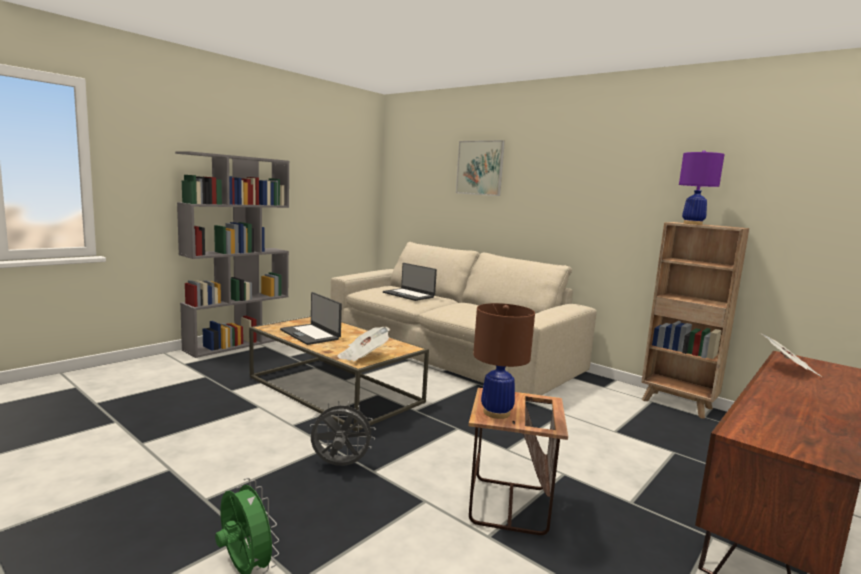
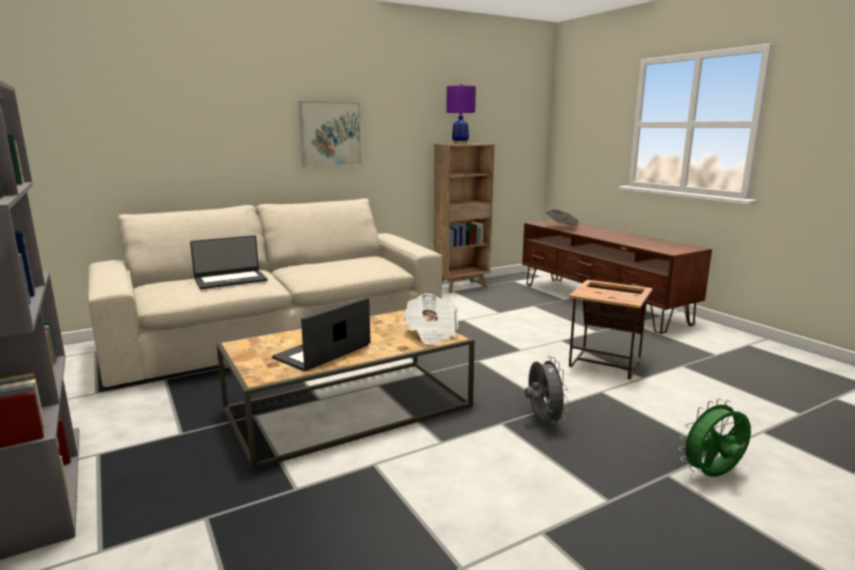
camera: 70 degrees left, 5 degrees up
(310, 334) = (323, 352): laptop -> laptop turned 150 degrees clockwise
(340, 466) = (542, 421): grey fan -> grey fan turned 150 degrees clockwise
(480, 168) = (216, 96): picture -> picture (330, 134)
(496, 412) = (621, 296): brown table lamp -> none

